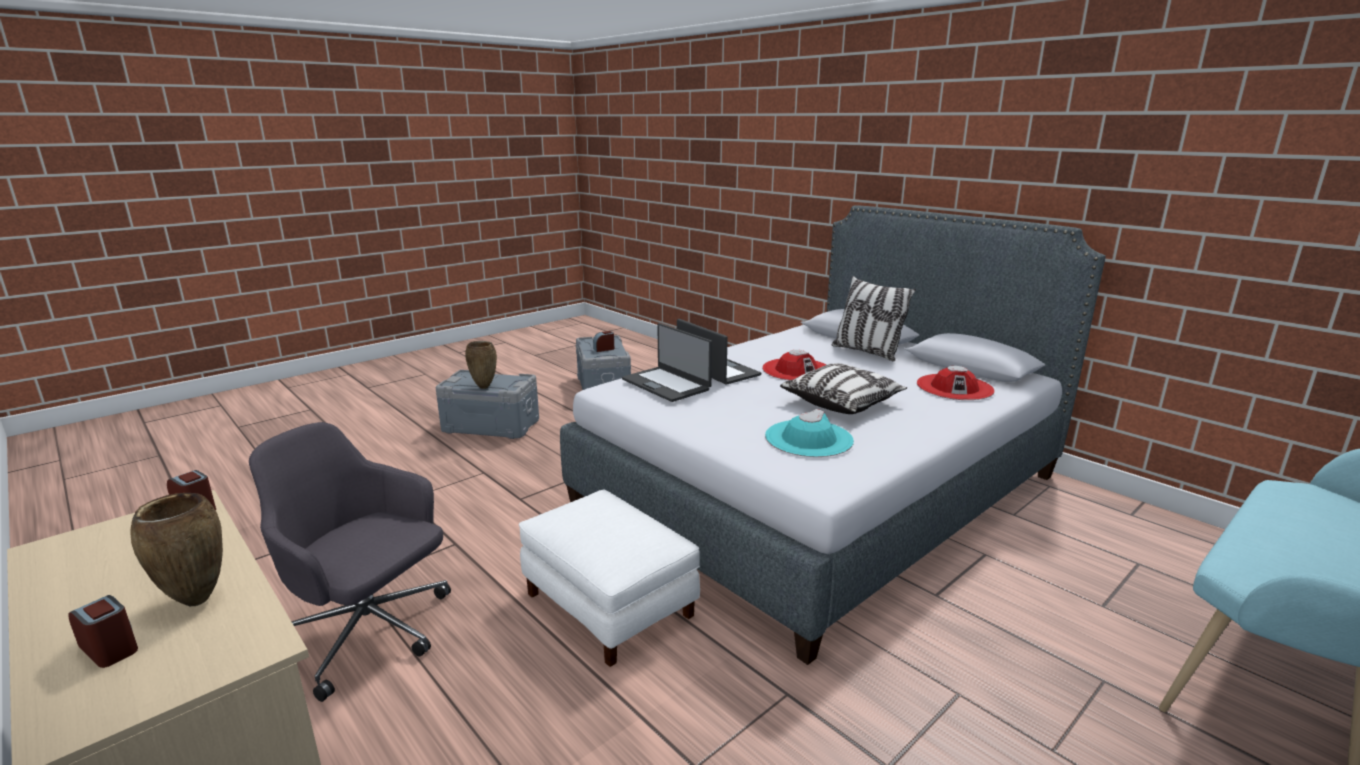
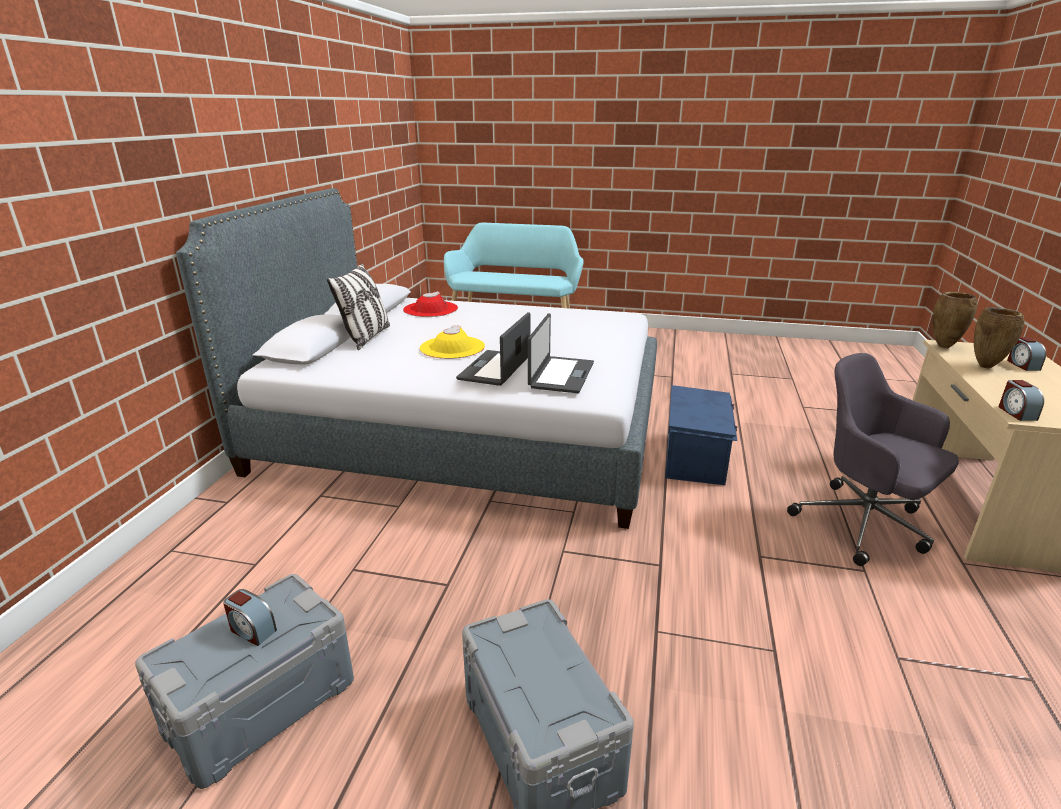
camera: 125 degrees left, 5 degrees up
(370, 633) = (864, 525): grey office chair -> grey office chair turned 150 degrees clockwise
(484, 387) = (564, 654): brown vase -> brown vase (942, 346)
(610, 604) = (696, 457): white ottoman -> blue storage box
(796, 370) = (452, 347): red hat -> yellow hat
(808, 439) = (579, 324): turquoise hat -> none
(842, 403) = (504, 327): pillow -> none

